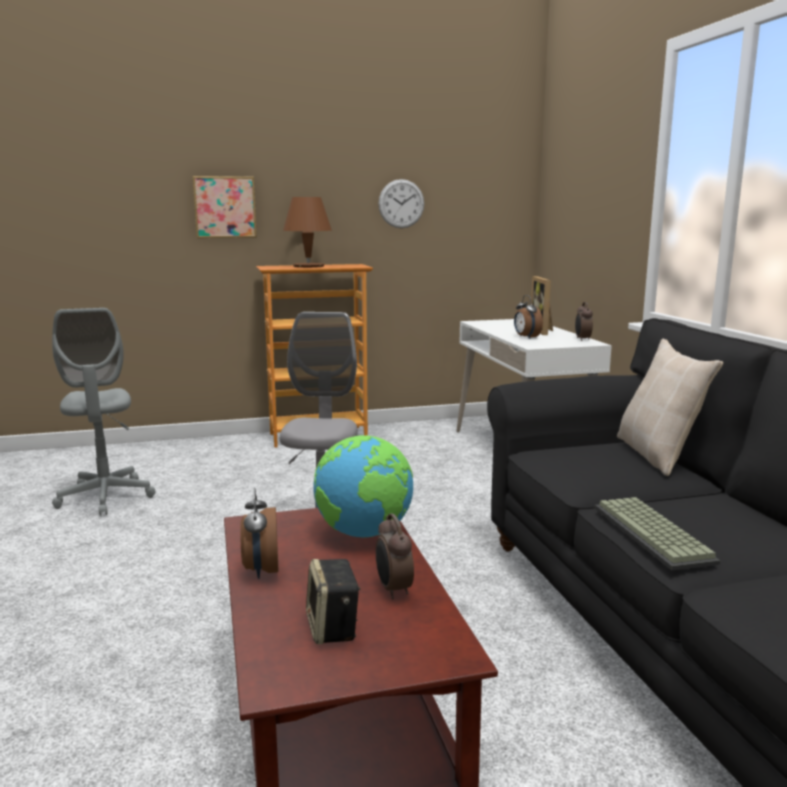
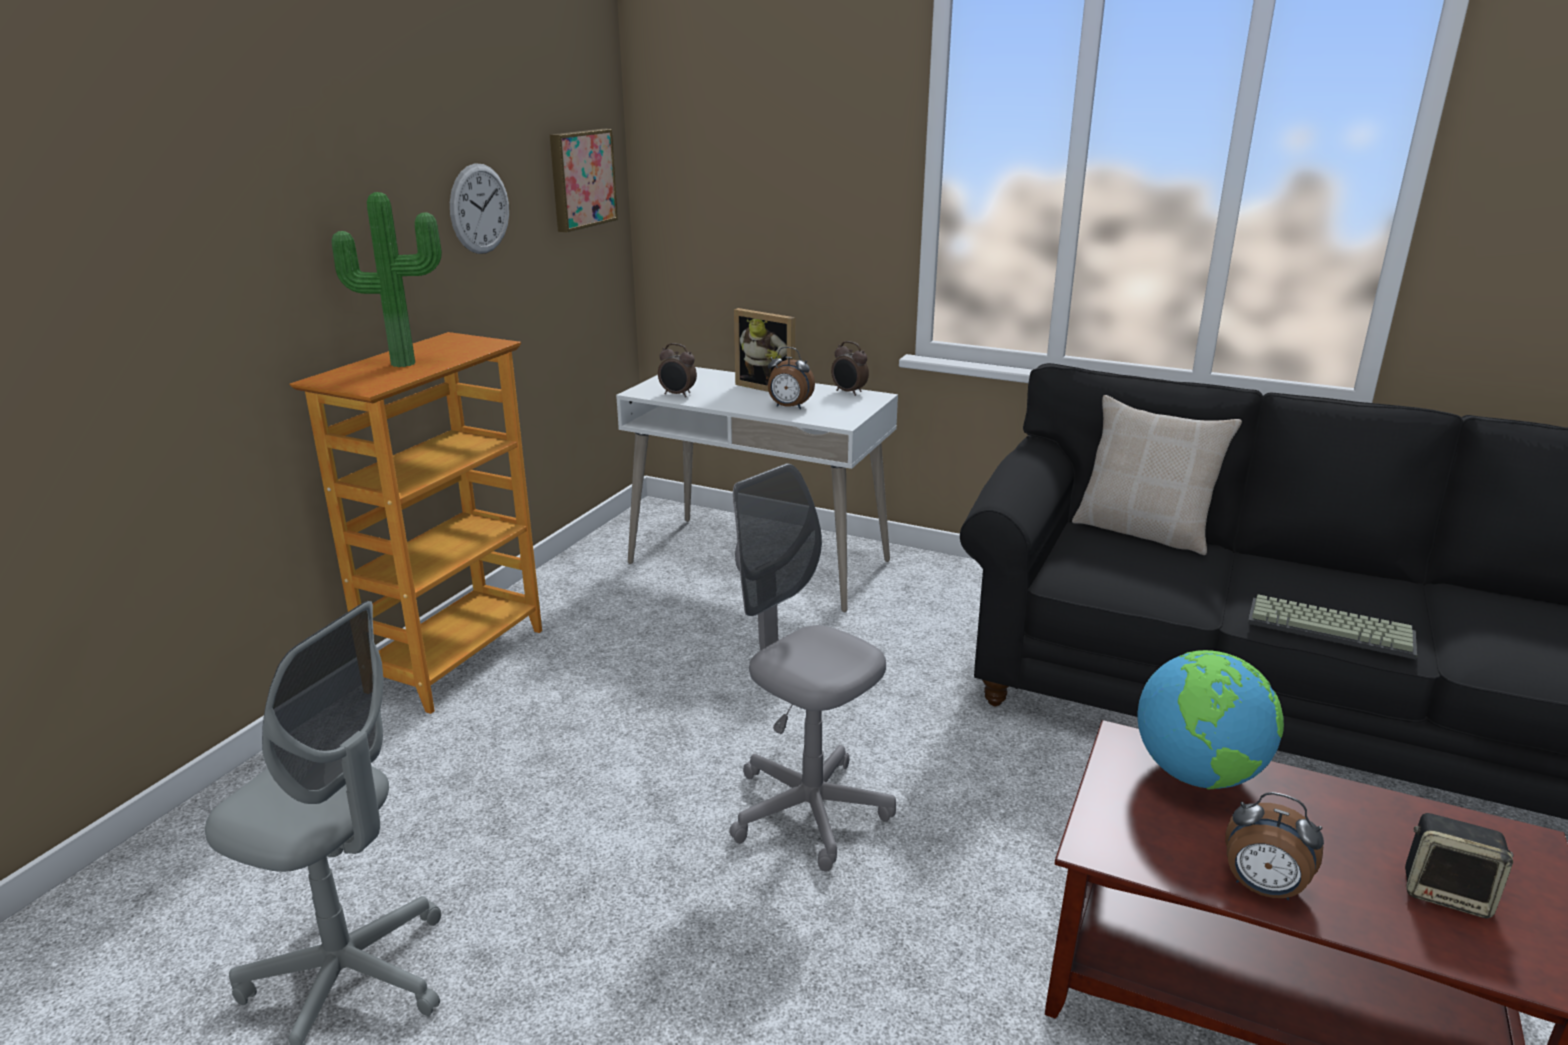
camera: 50 degrees left, 10 degrees up
(225, 207) = (203, 271): picture -> picture (580, 179)
(309, 266) = (404, 362): brown table lamp -> potted plant
(393, 589) = (1367, 818): alarm clock -> alarm clock (677, 395)

